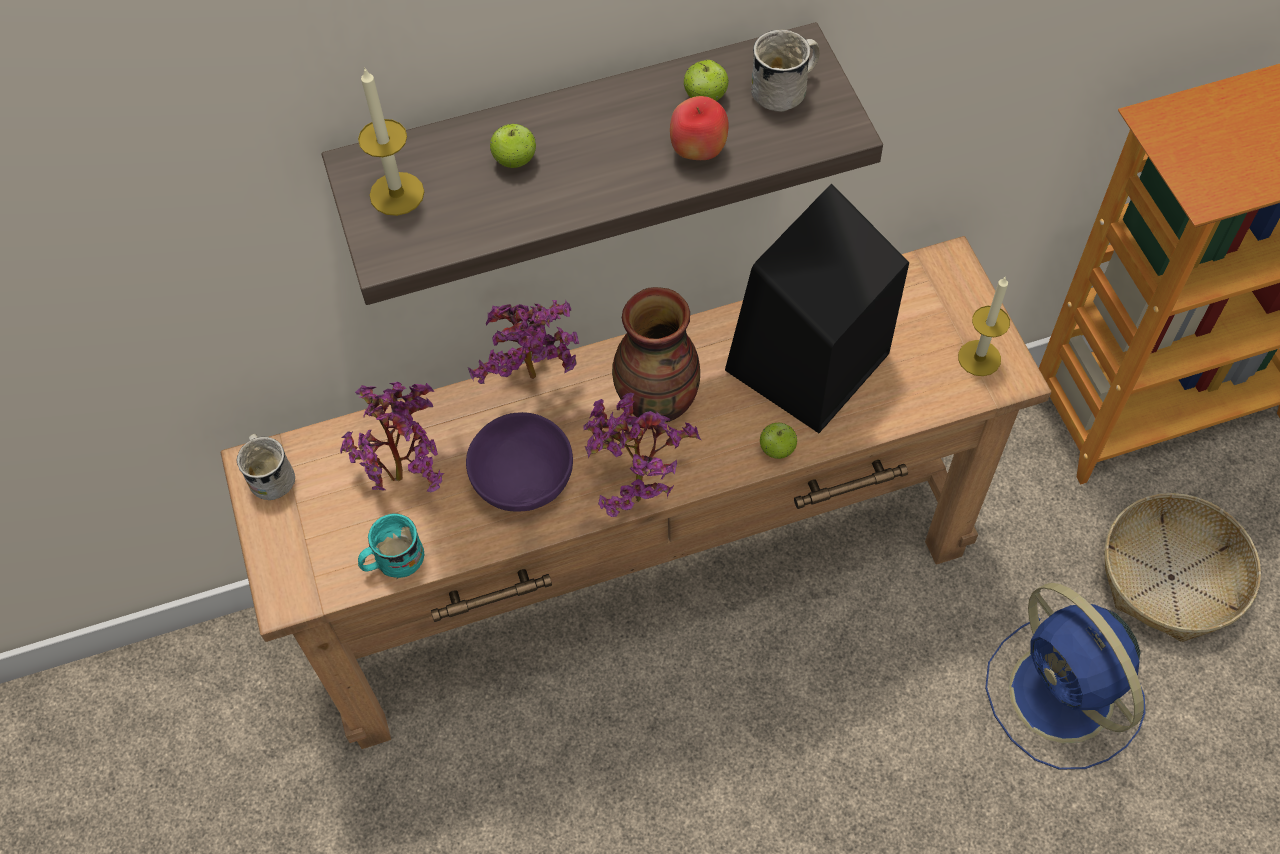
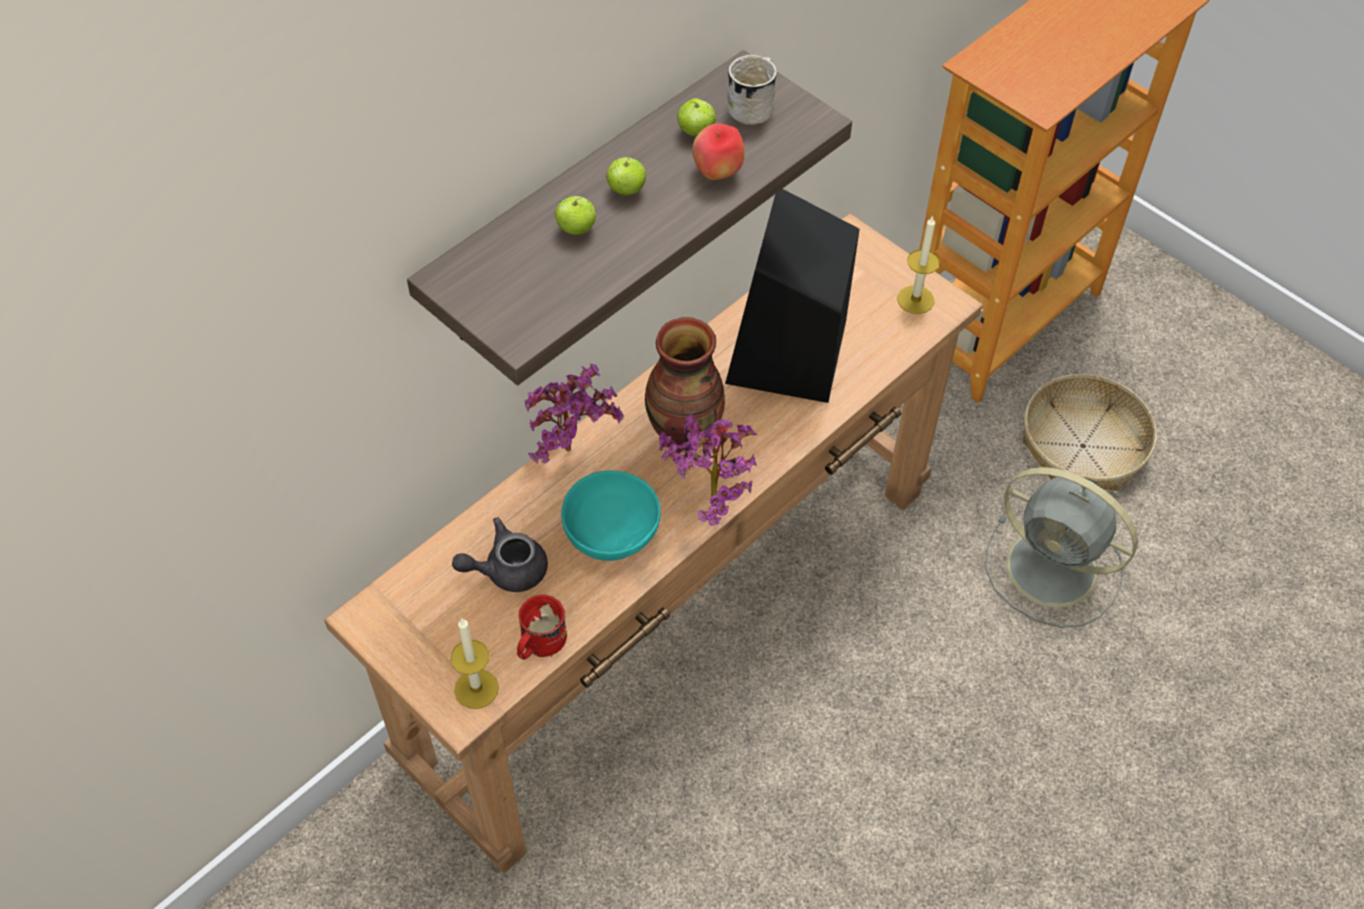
camera: 30 degrees left, 5 degrees down
(271, 475) = (384, 620): white mug -> none
(393, 561) = (539, 644): turquoise mug -> red mug
(397, 194) = (495, 287): candle -> candle (476, 688)
(406, 474) = (506, 570): potted plant -> grey teapot
(523, 484) = (613, 537): purple bowl -> turquoise bowl
(777, 449) = (803, 428): apple -> apple (626, 190)
(1064, 697) = (1055, 570): blue fan -> grey fan

